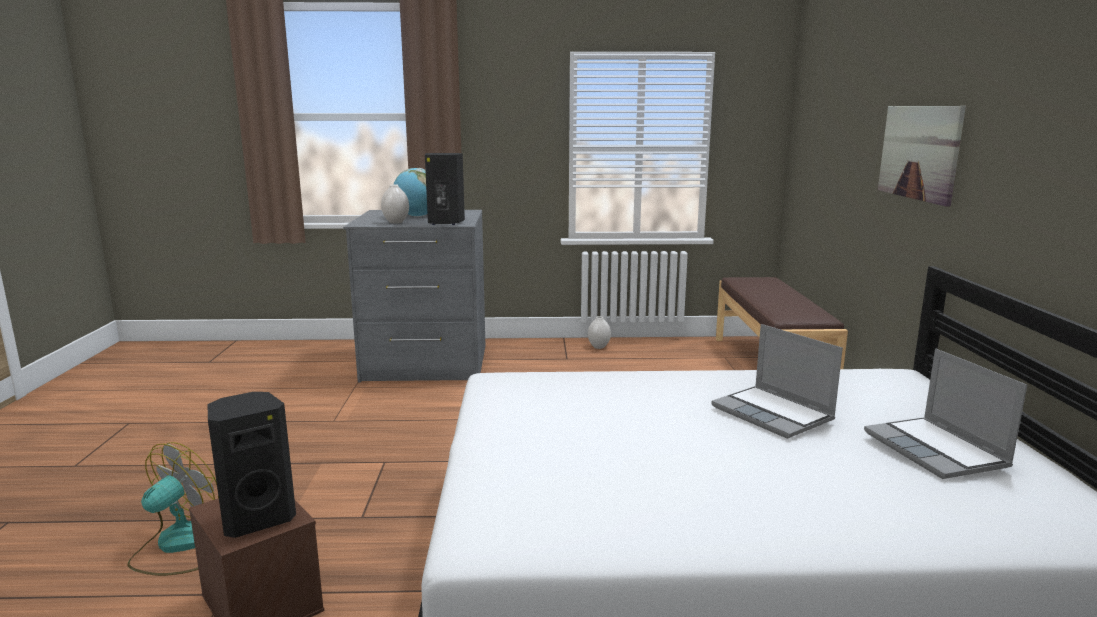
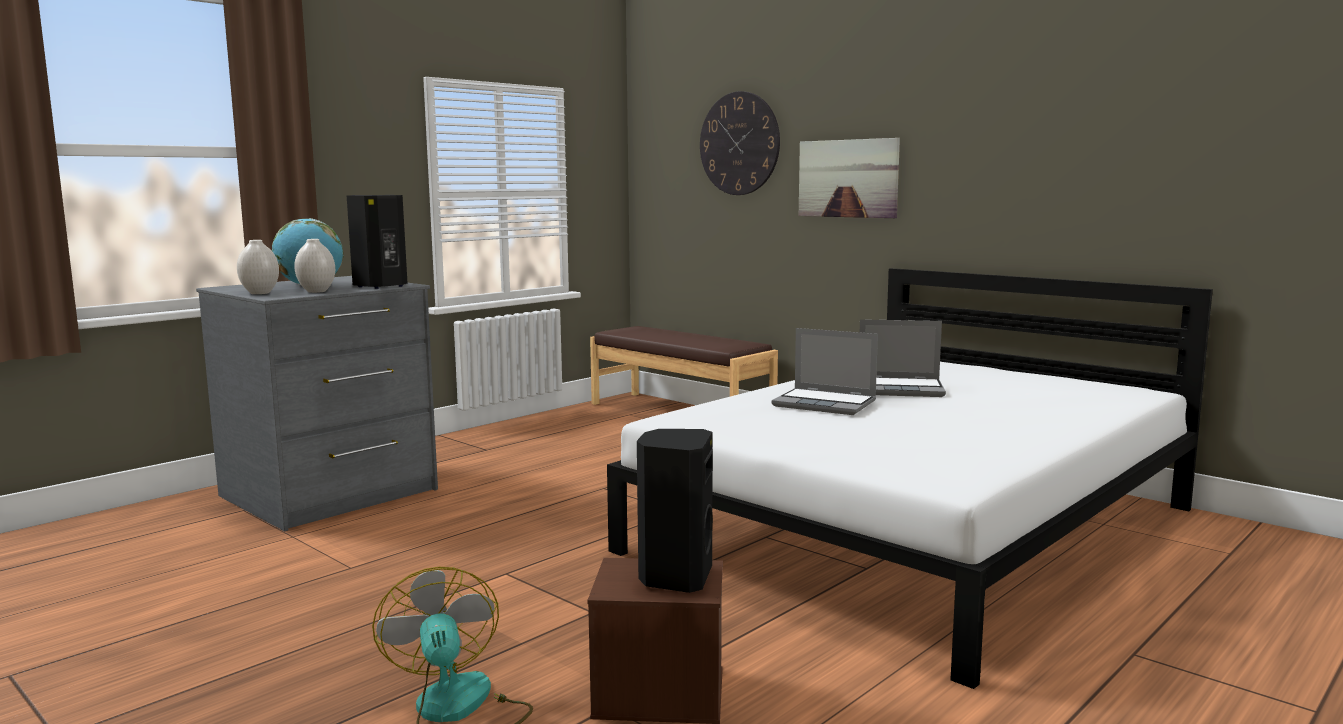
camera: 45 degrees left, 5 degrees down
(598, 347) = (496, 433): white vase -> white vase (259, 293)
(852, 106) = (739, 143): none -> wall clock
(937, 450) = (1016, 382): laptop -> laptop (826, 404)

